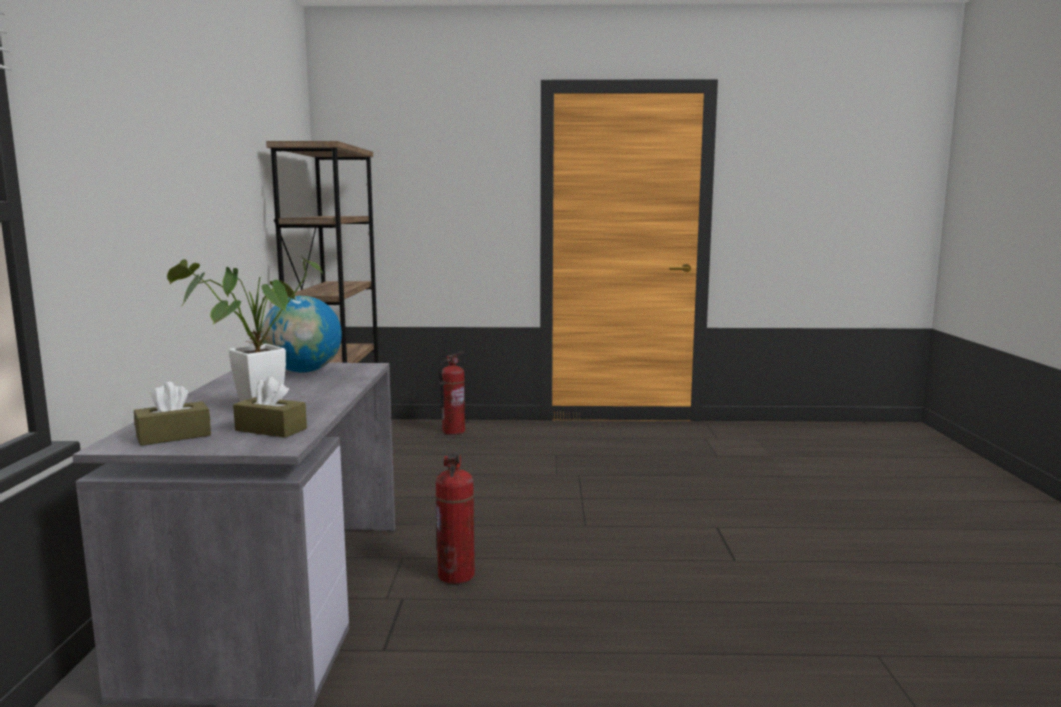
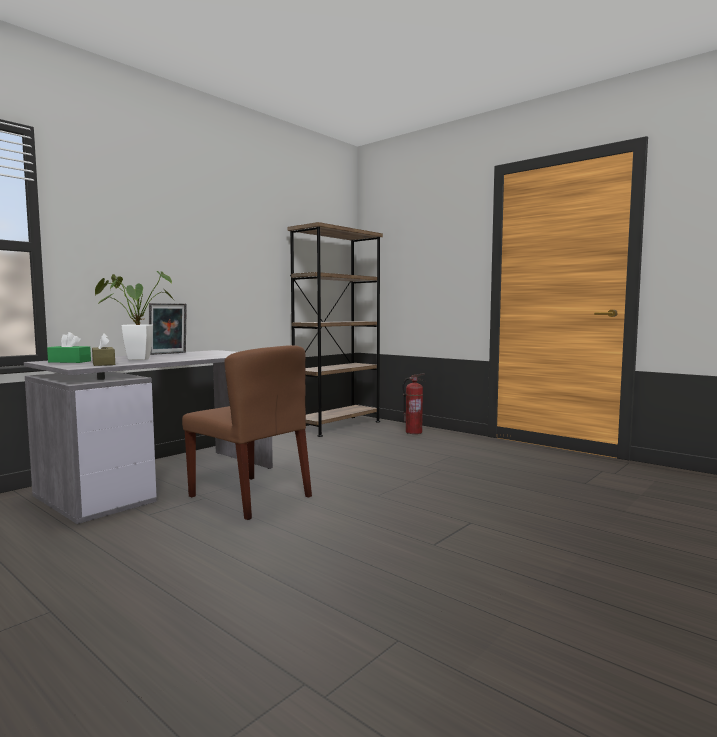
camera: 40 degrees right, 5 degrees down
(173, 436) = (69, 361): brown tissue box -> green tissue box
(226, 384) = (168, 353): none -> picture frame
(304, 371) = (218, 353): globe -> none
(457, 575) = (250, 496): fire extinguisher -> brown chair

